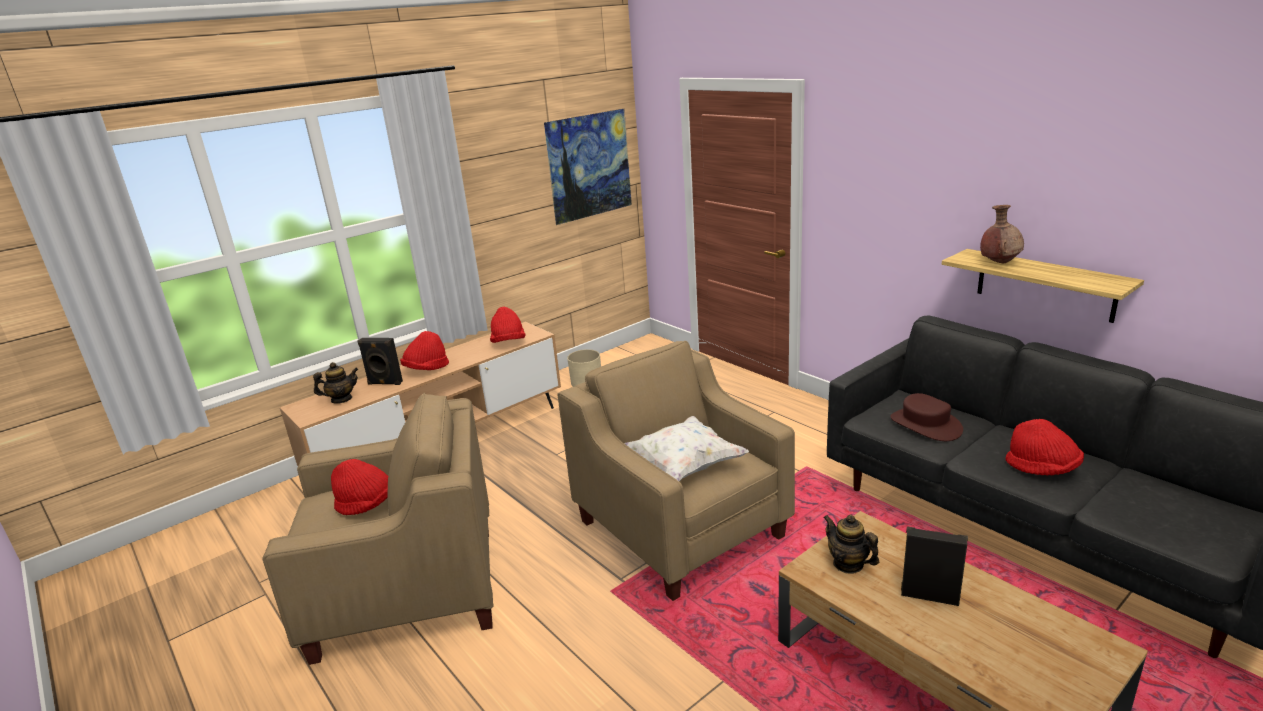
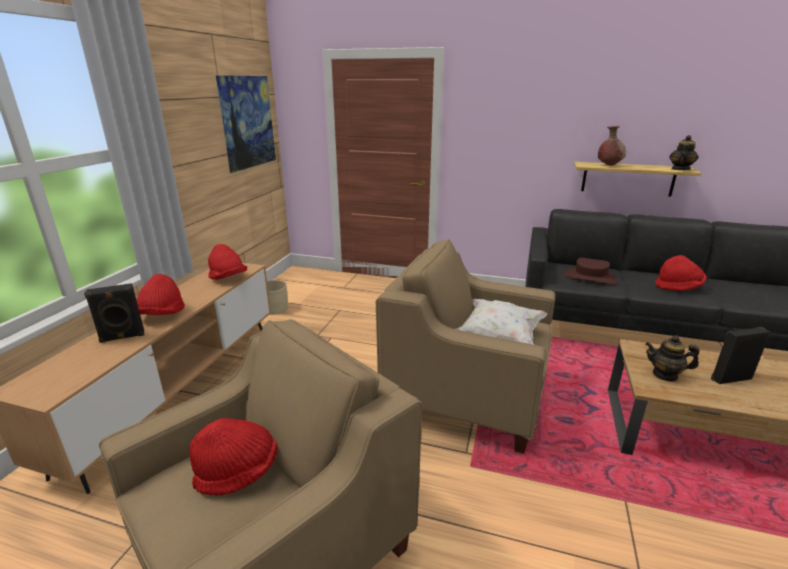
camera: 35 degrees left, 0 degrees up
(341, 399) = (78, 366): teapot -> teapot (680, 169)

